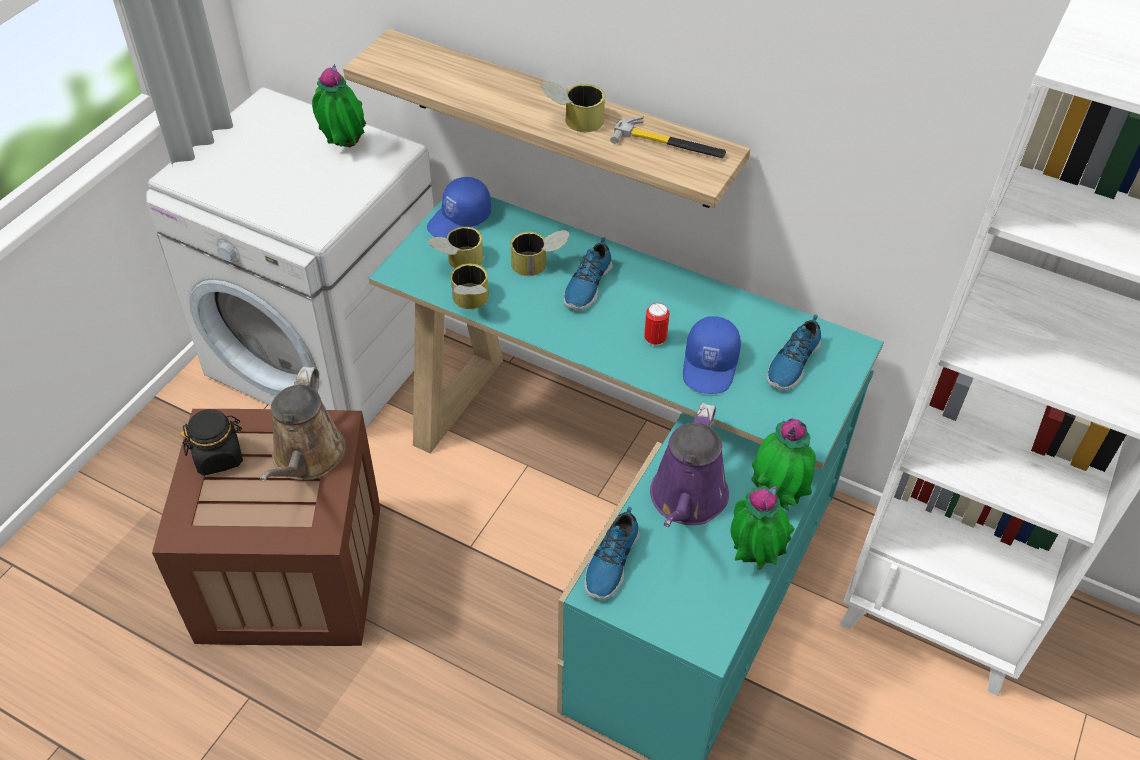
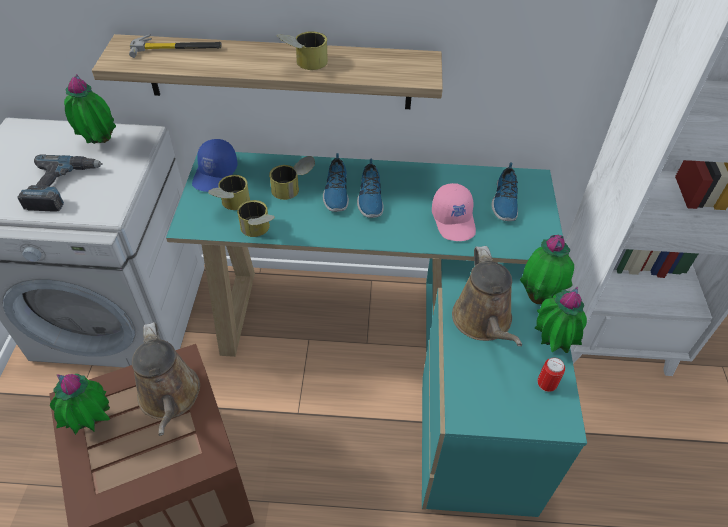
camera: 25 degrees left, 0 degrees up
(219, 456) = (92, 425): black jar -> potted plant
(282, 186) = (62, 187): none -> power drill
(610, 561) = (459, 388): shoe -> shoe (369, 198)
(655, 339) = (406, 215): can -> can (546, 384)
(669, 144) = (384, 62): hammer -> hammer (177, 48)
(687, 500) = (483, 322): purple watering can -> brown watering can
(711, 365) = (454, 220): blue cap -> pink cap

